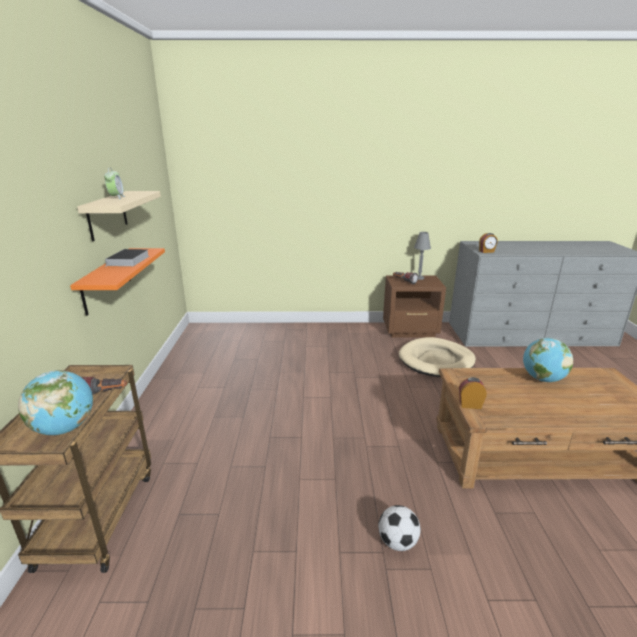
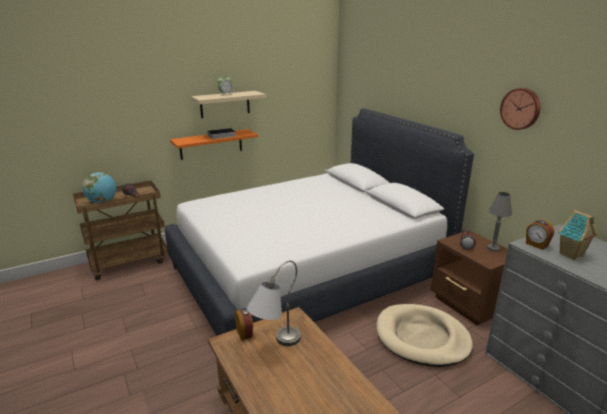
camera: 60 degrees right, 0 degrees up
(303, 377) = (309, 273): none -> white bed
(397, 542) = (148, 373): football -> none
(418, 165) = (521, 108): none -> wall clock
(495, 393) = (275, 345): none -> grey table lamp
(504, 250) = (571, 255): none -> toy house
(542, 379) = (332, 375): globe -> none

